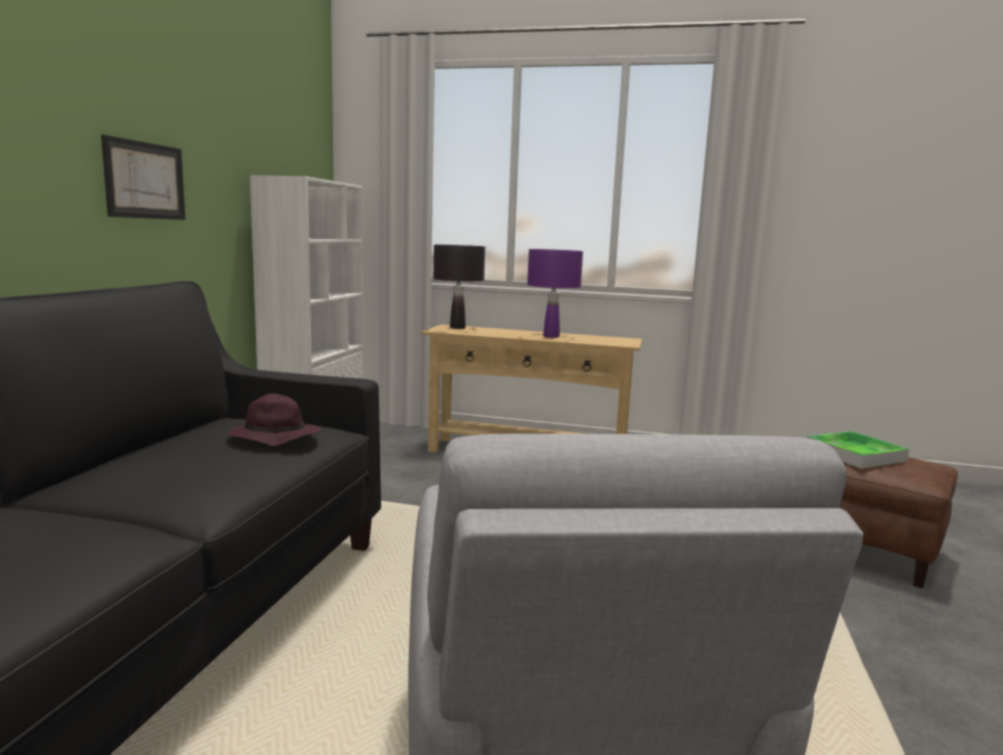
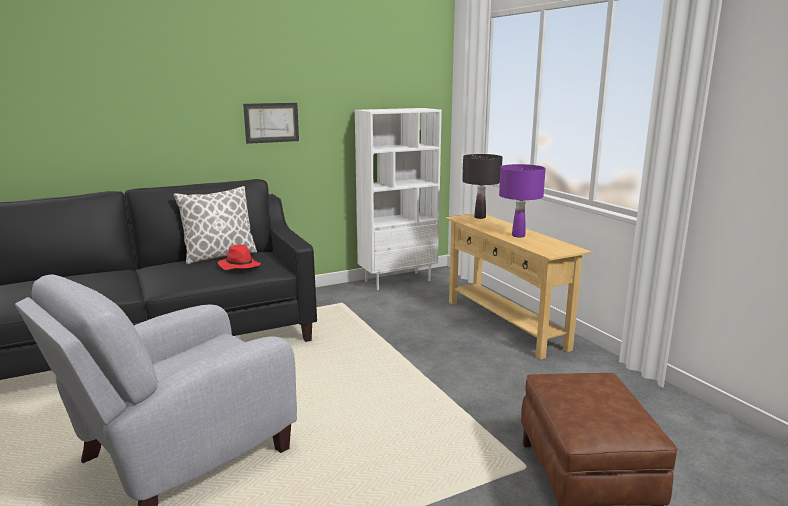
camera: 50 degrees right, 5 degrees up
(179, 436) = (219, 256): none -> pillow
(273, 437) = (239, 266): purple hat -> red hat
(855, 454) = (588, 396): tray -> none

